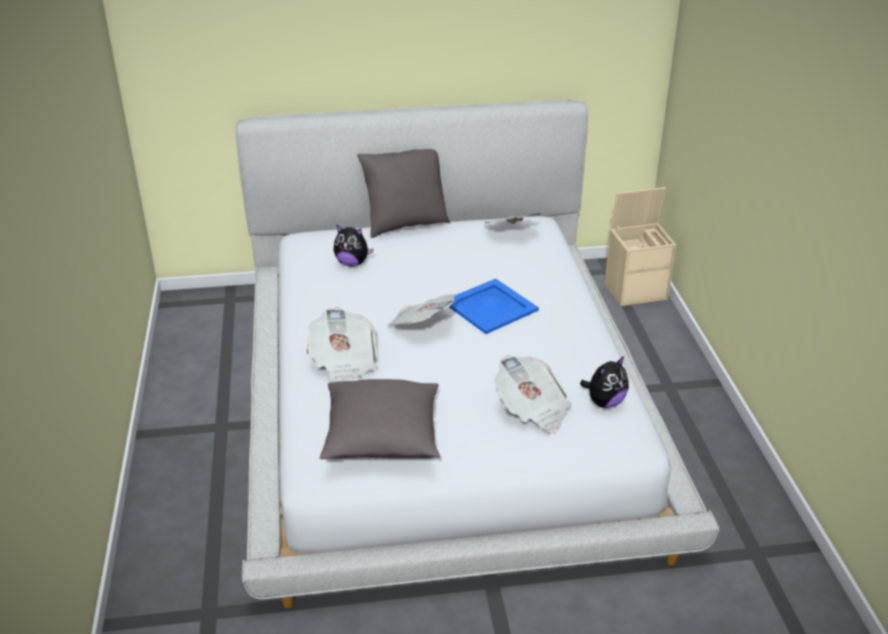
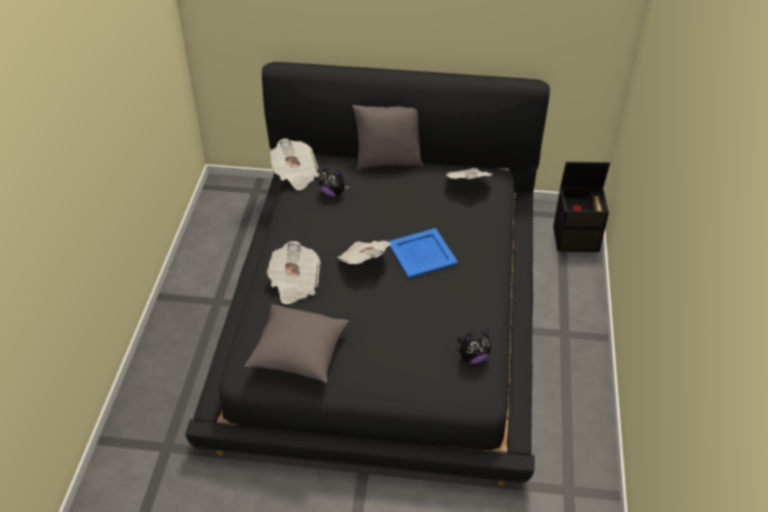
camera: 15 degrees right, 10 degrees up
(444, 402) = (384, 313): white bed -> black bed
(532, 410) = (416, 353): newspaper -> newspaper (295, 174)
(636, 290) = (576, 238): beige storage box -> black storage box

